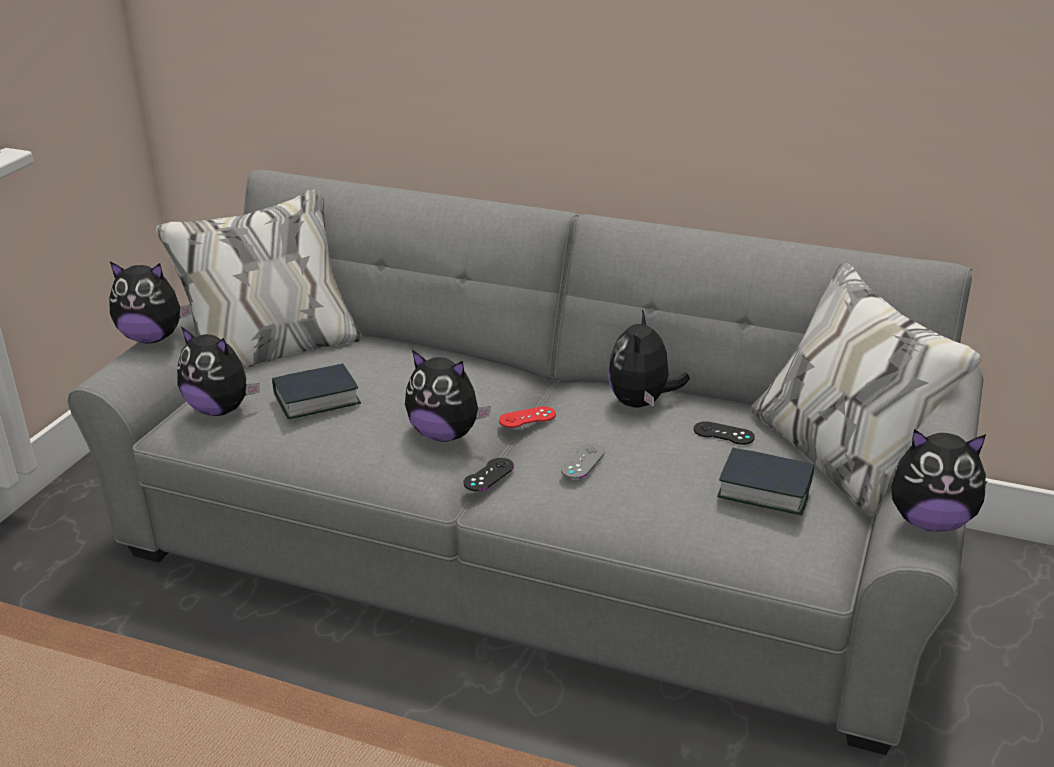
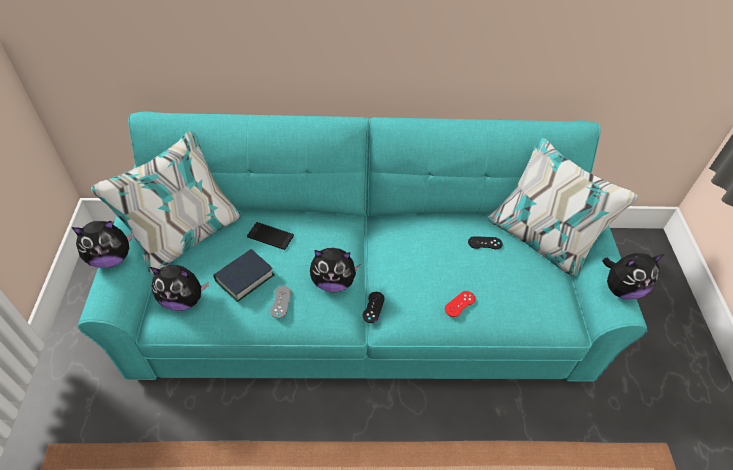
camera: 25 degrees left, 20 degrees up
(385, 364) = (270, 236): none -> phone
(527, 417) = (370, 254): red game controller -> red game controller (460, 304)
(531, 546) = (363, 301): grey sofa -> turquoise sofa
(582, 461) = (424, 286): grey game controller -> grey game controller (280, 302)
(642, 403) = (429, 228): plush toy -> none
(765, 489) = (525, 280): book -> none

